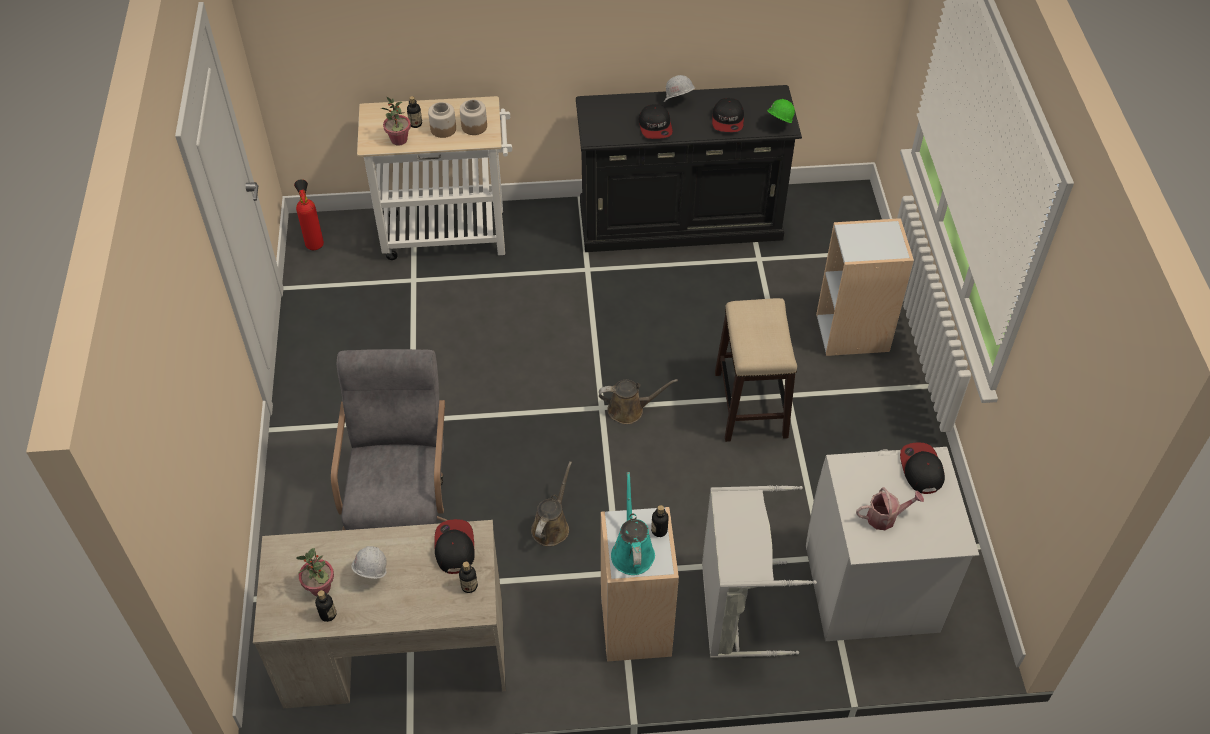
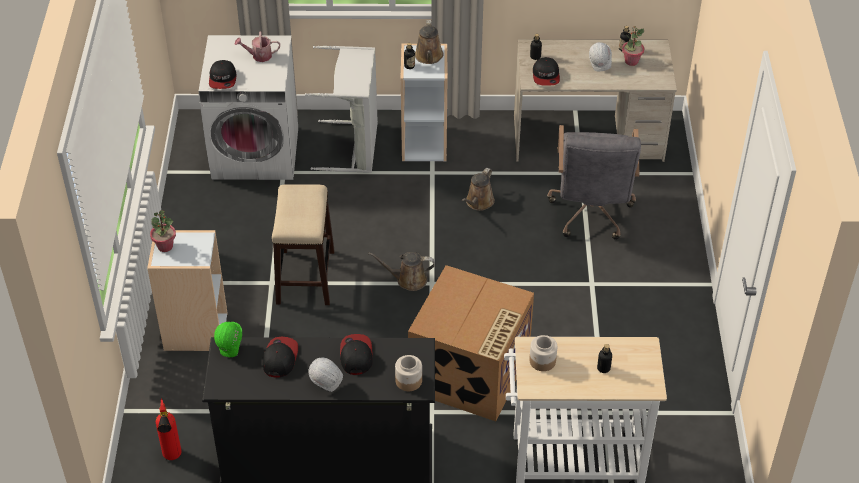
camera: 175 degrees left, 5 degrees down
(314, 242) = (712, 462): fire extinguisher -> fire extinguisher (172, 458)
(399, 140) = (618, 350): potted plant -> potted plant (165, 246)
(443, 129) = (574, 360): jar -> jar (408, 381)
(550, 308) = (470, 374): none -> cardboard box
(632, 551) = (429, 57): turquoise watering can -> brown watering can

